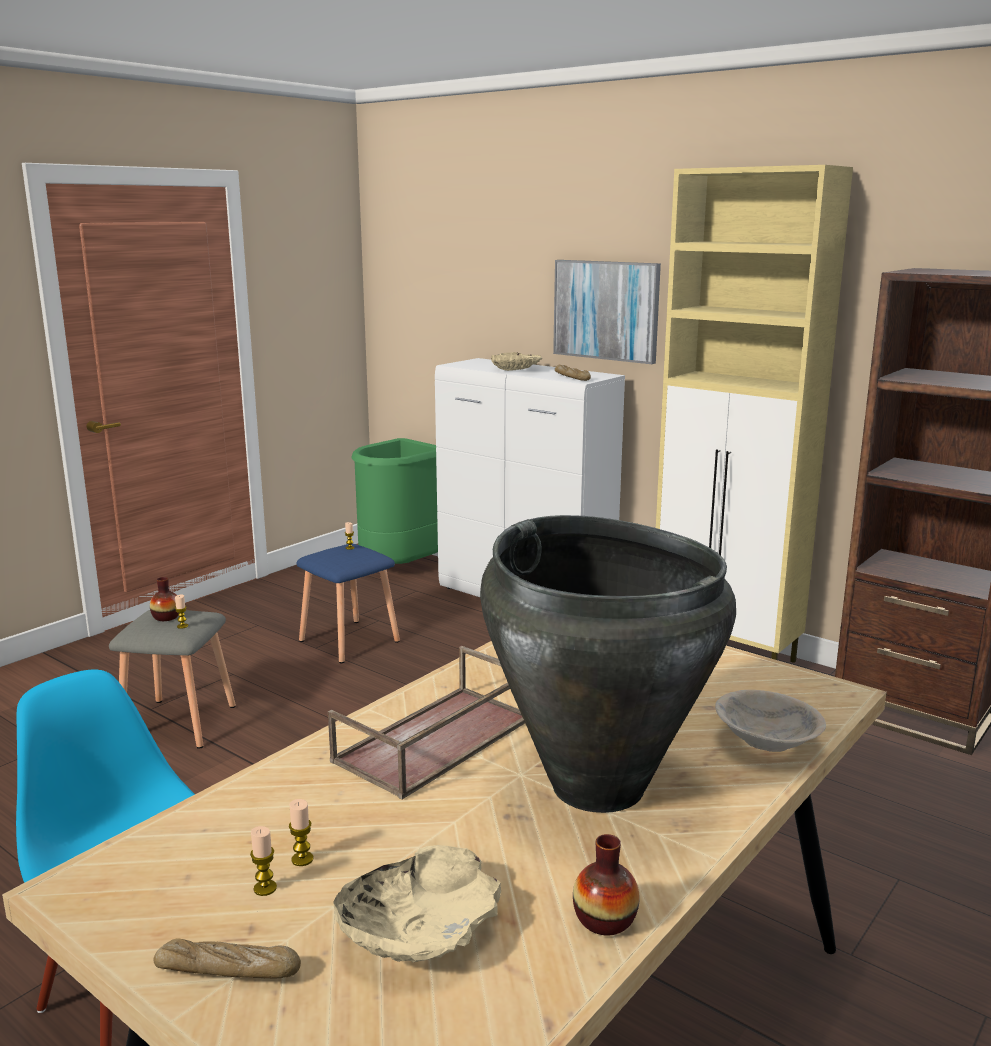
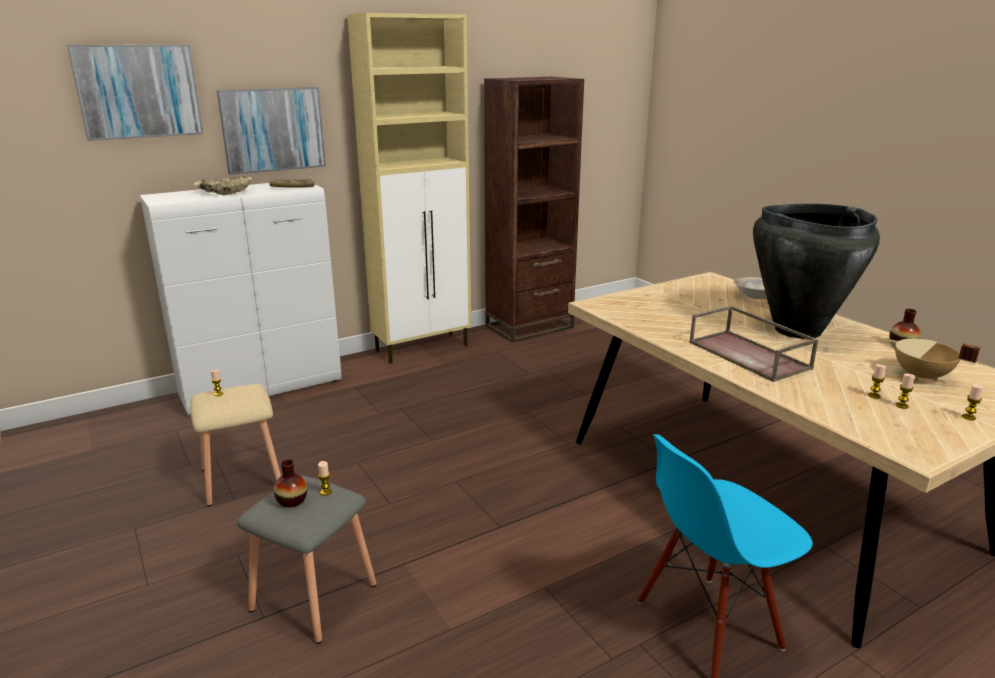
camera: 70 degrees left, 5 degrees up
(227, 971) = (968, 417): bread -> candle
(351, 641) = (243, 478): blue stool -> beige stool
(401, 568) = (111, 428): green trash can -> none
(420, 929) = (921, 377): beige bowl -> beige cooking pot
(497, 256) = (138, 91): none -> picture

